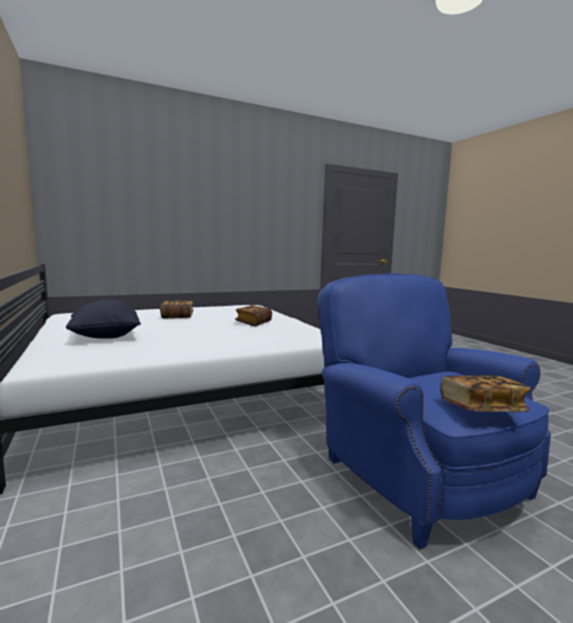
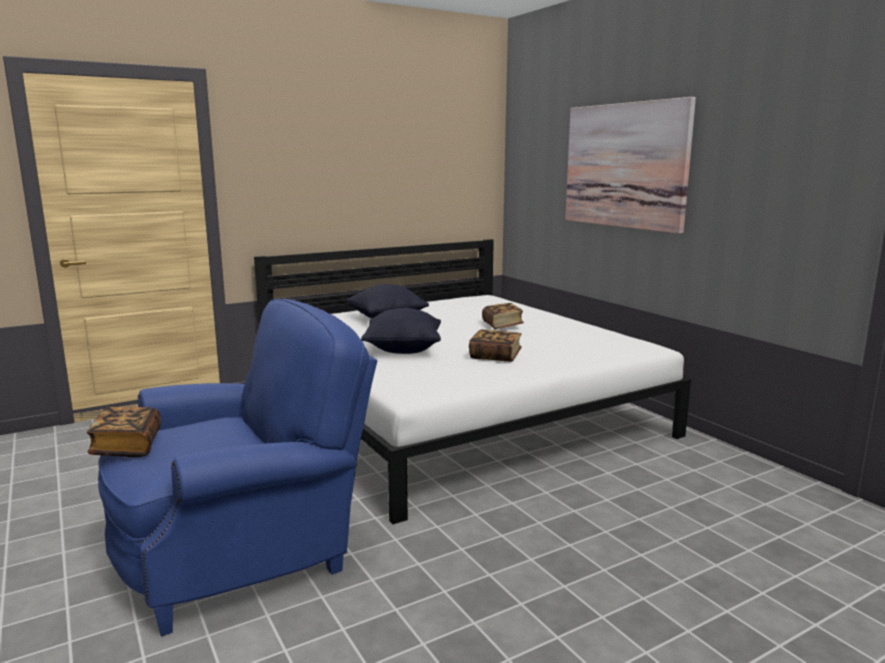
camera: 85 degrees right, 5 degrees up
(187, 204) = (625, 165): none -> picture
(221, 337) = (403, 350): none -> black pillow

